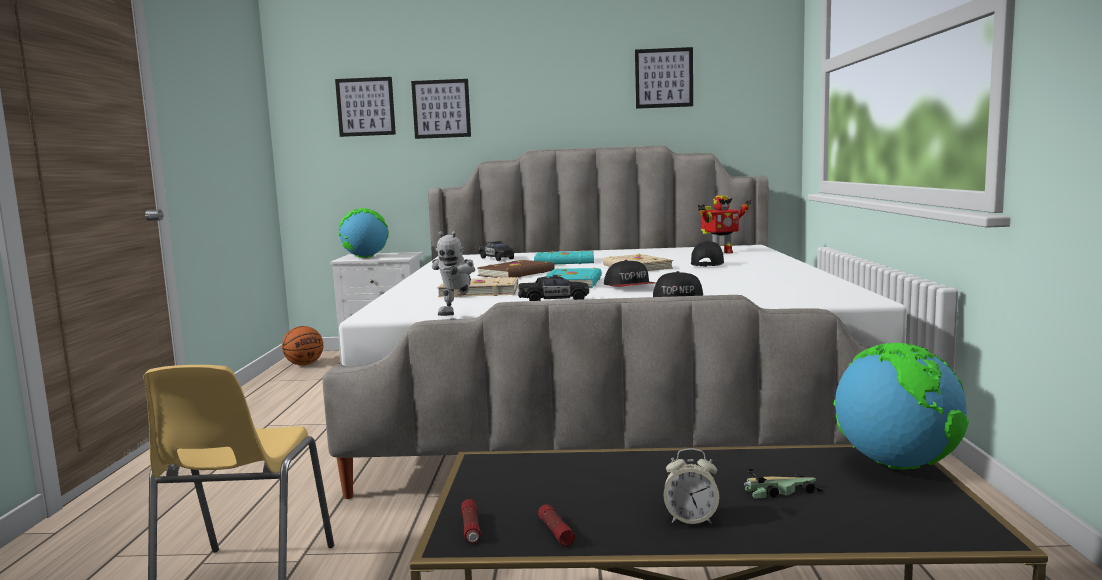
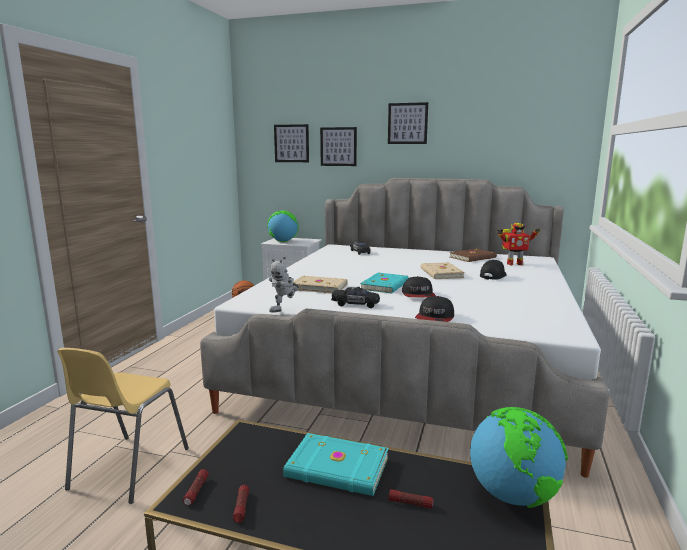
camera: 15 degrees right, 5 degrees up
(517, 273) = (359, 270): brown book -> brown book (473, 257)
(565, 262) = (399, 261): turquoise book -> turquoise book (337, 469)
(664, 78) = (493, 130): picture -> picture (407, 123)
(691, 519) = (331, 516): alarm clock -> none
(780, 491) = (410, 503): toy car -> flashlight

